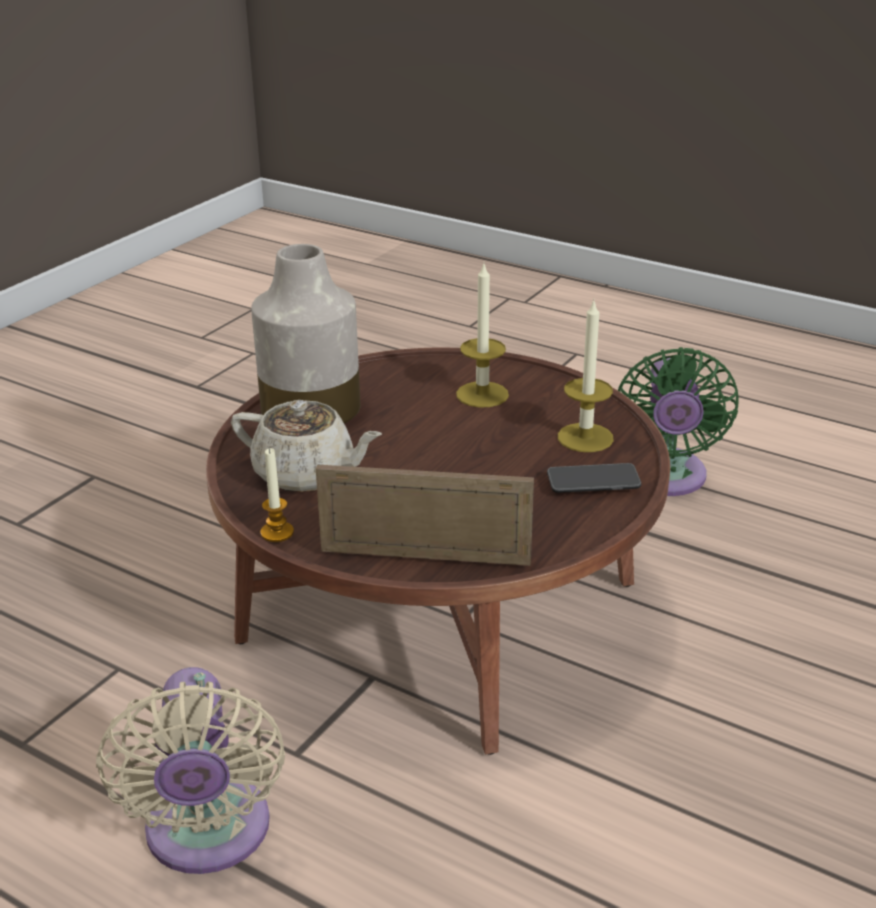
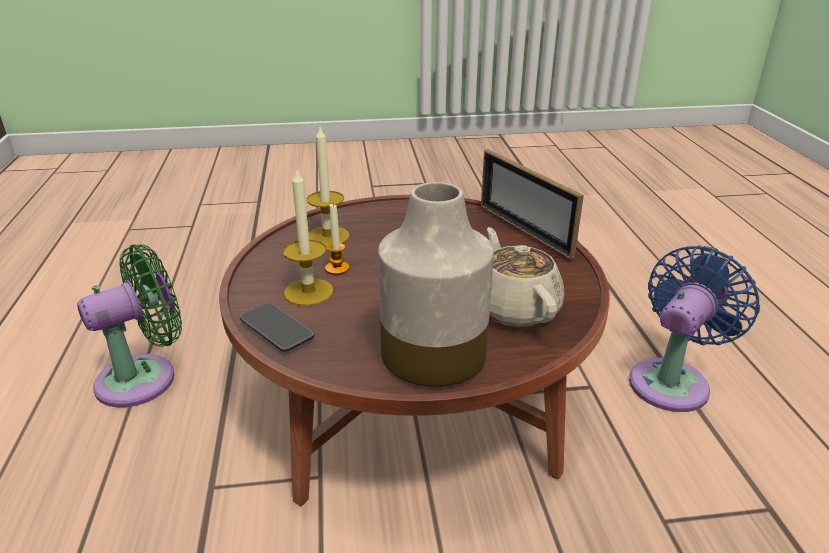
camera: 130 degrees left, 0 degrees up
(207, 836) = (672, 381): beige fan -> blue fan
(277, 532) = (587, 278): candle -> candle (337, 268)
(593, 480) = (381, 215): phone -> phone (276, 328)

